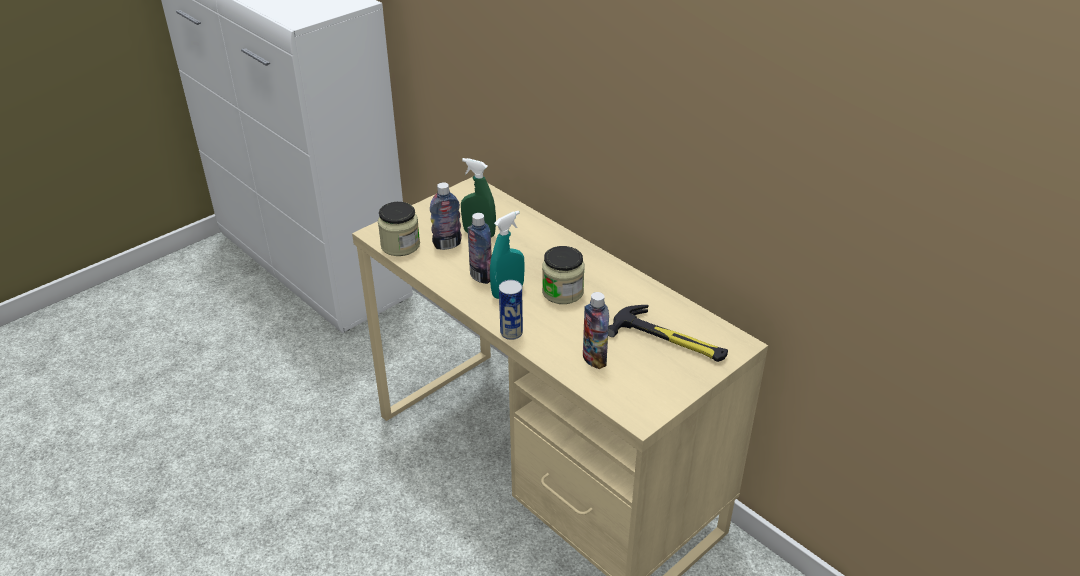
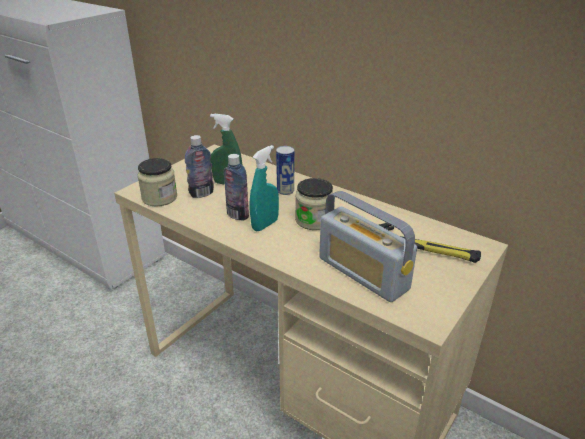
camera: 10 degrees left, 5 degrees down
(511, 333) = (278, 259): can -> can (285, 191)
(594, 359) = (363, 273): bottle -> radio

